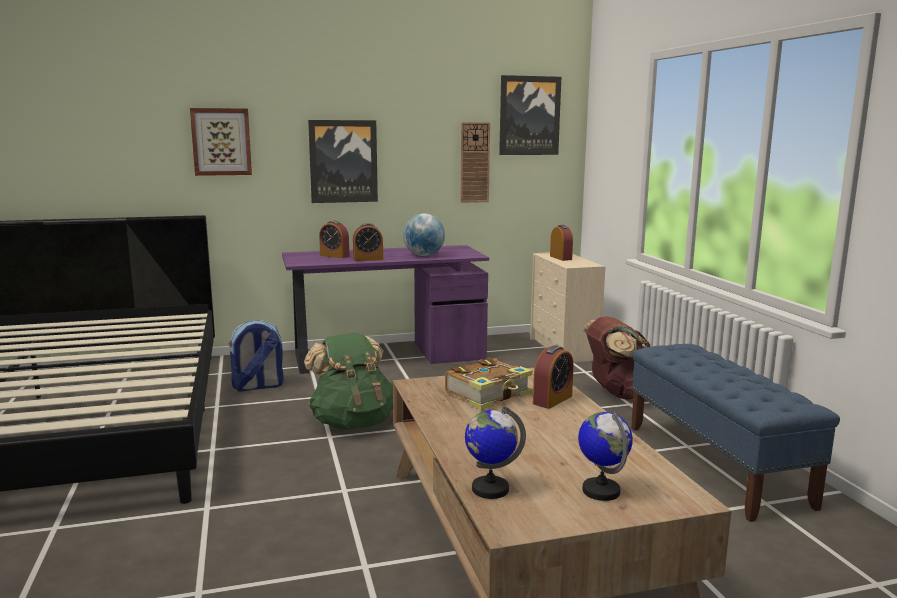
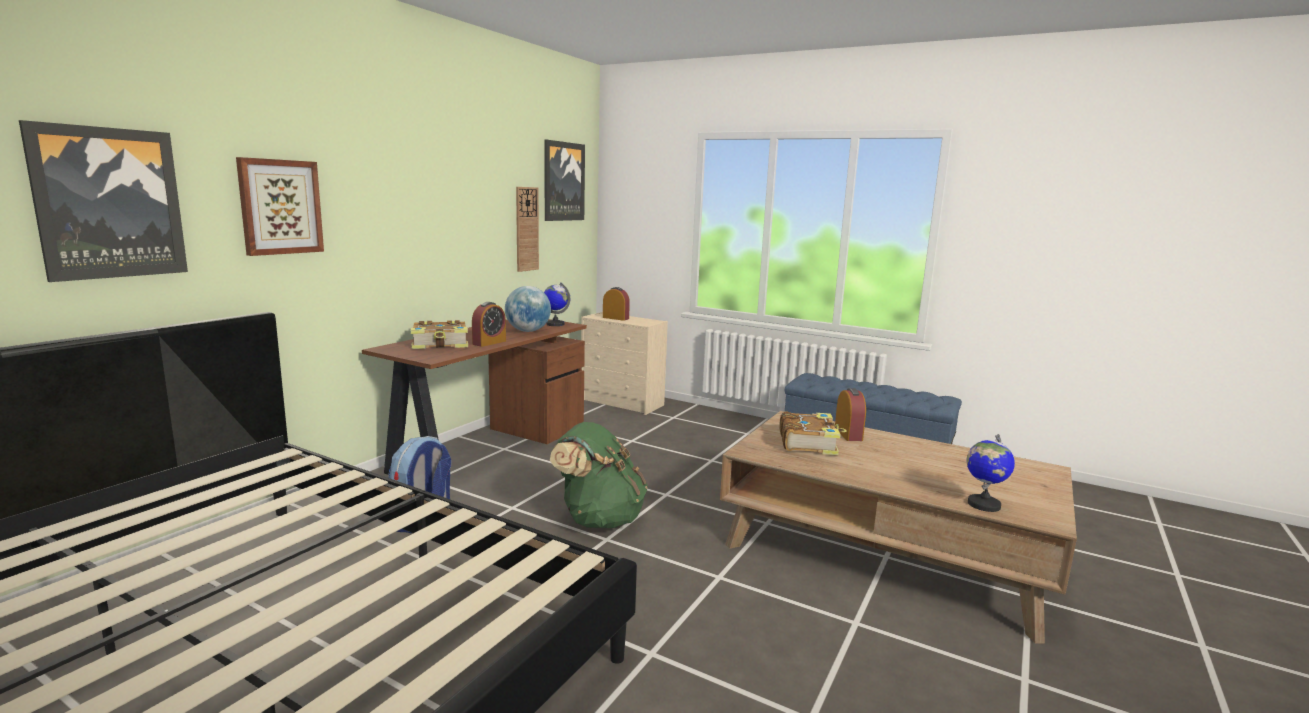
camera: 45 degrees left, 0 degrees up
(334, 256) = (441, 344): alarm clock -> book
(343, 161) = (417, 231): picture -> picture (109, 203)
(385, 355) = (488, 448): purple desk -> brown desk
(601, 491) = (1016, 481): globe -> globe (555, 324)
(620, 394) = (728, 428): brown backpack -> none

